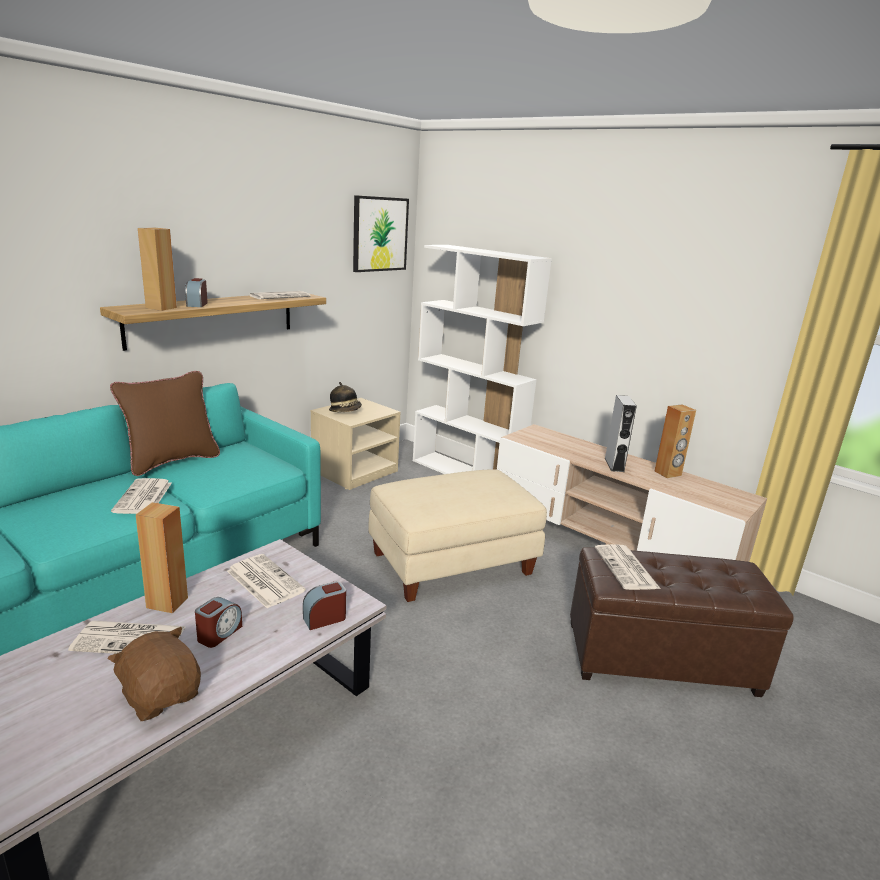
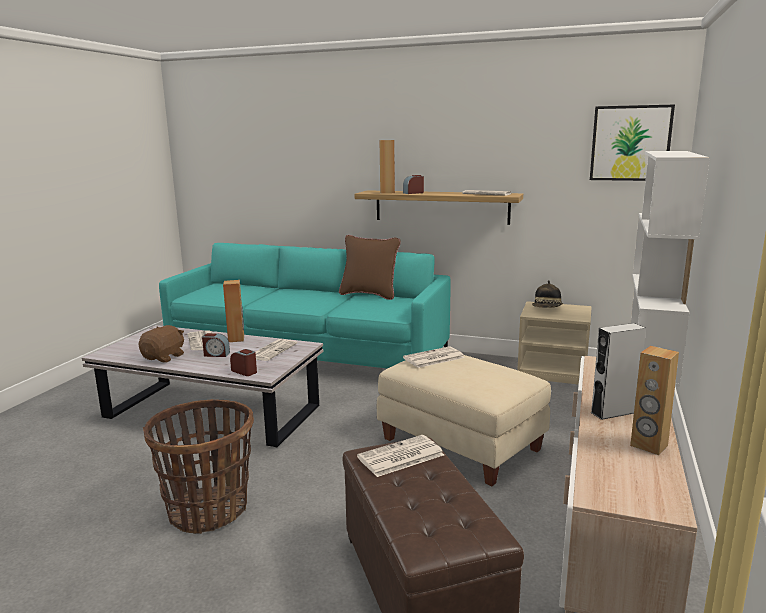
camera: 70 degrees right, 5 degrees down
(143, 498) = (317, 302): newspaper -> newspaper (433, 358)
(485, 786) = (208, 510): none -> basket

